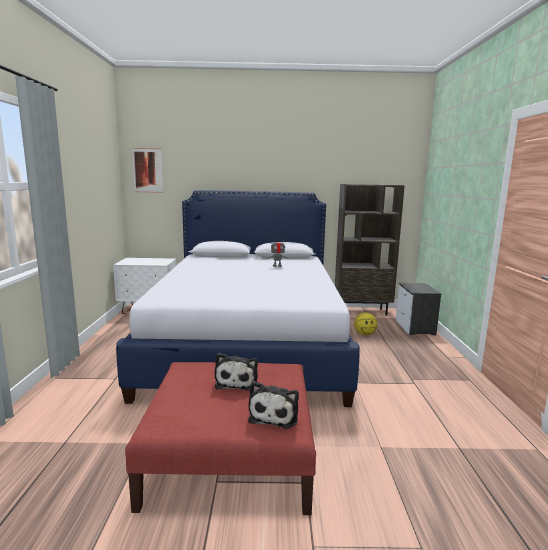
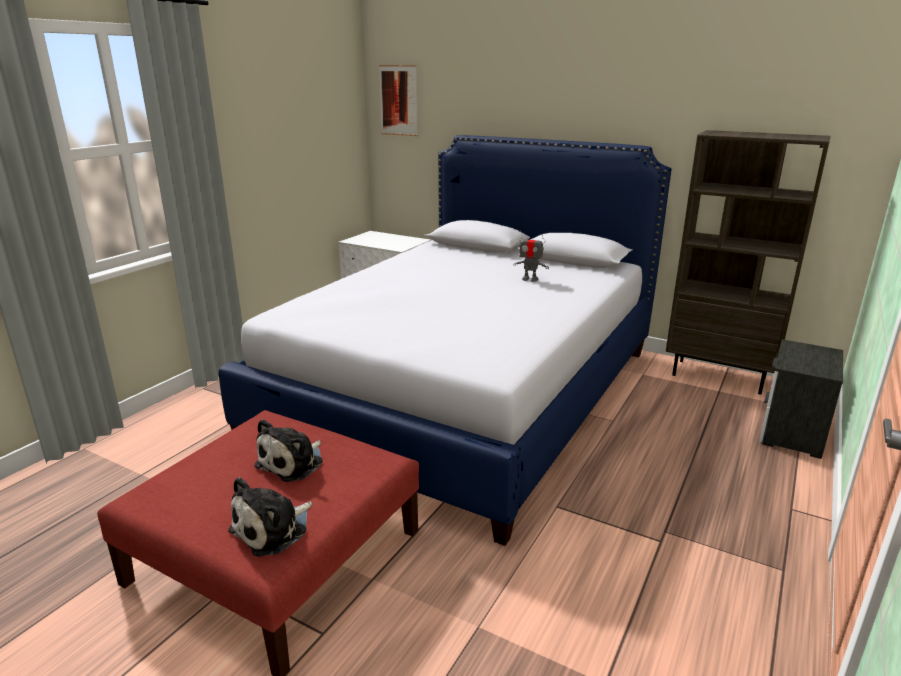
camera: 30 degrees right, 10 degrees up
(365, 334) = (673, 423): basketball -> none

